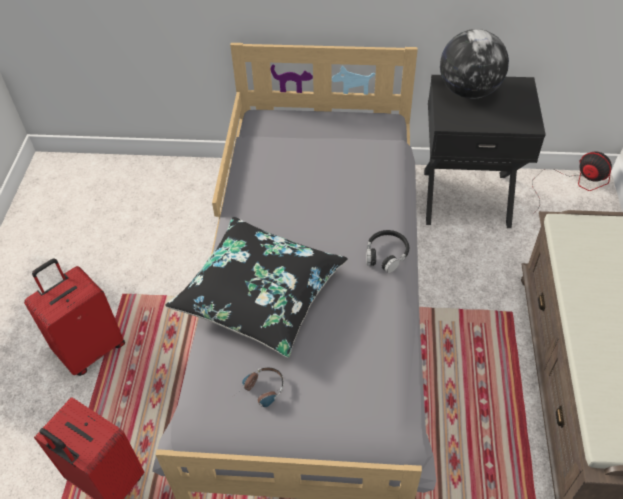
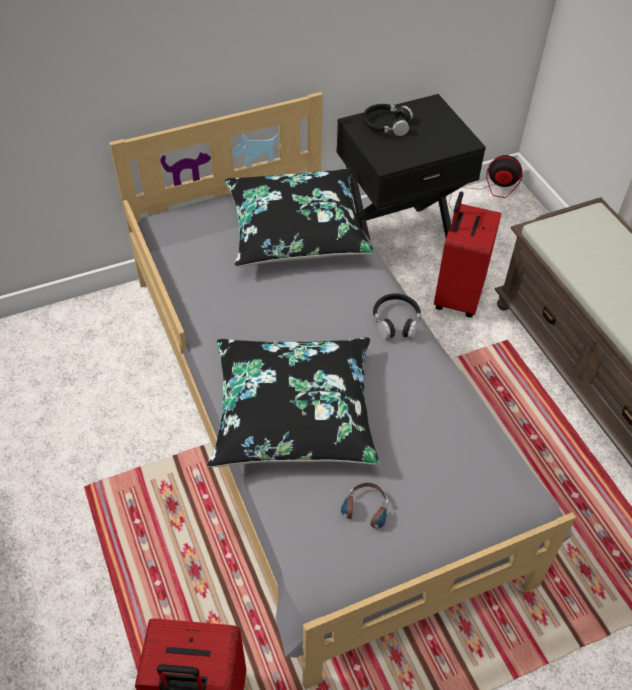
camera: 30 degrees left, 0 degrees up
(90, 349) = (84, 566): red suitcase -> red suitcase (456, 296)
(355, 155) = (296, 230): none -> black pillow
(468, 91) = (386, 125): globe -> black headphones

